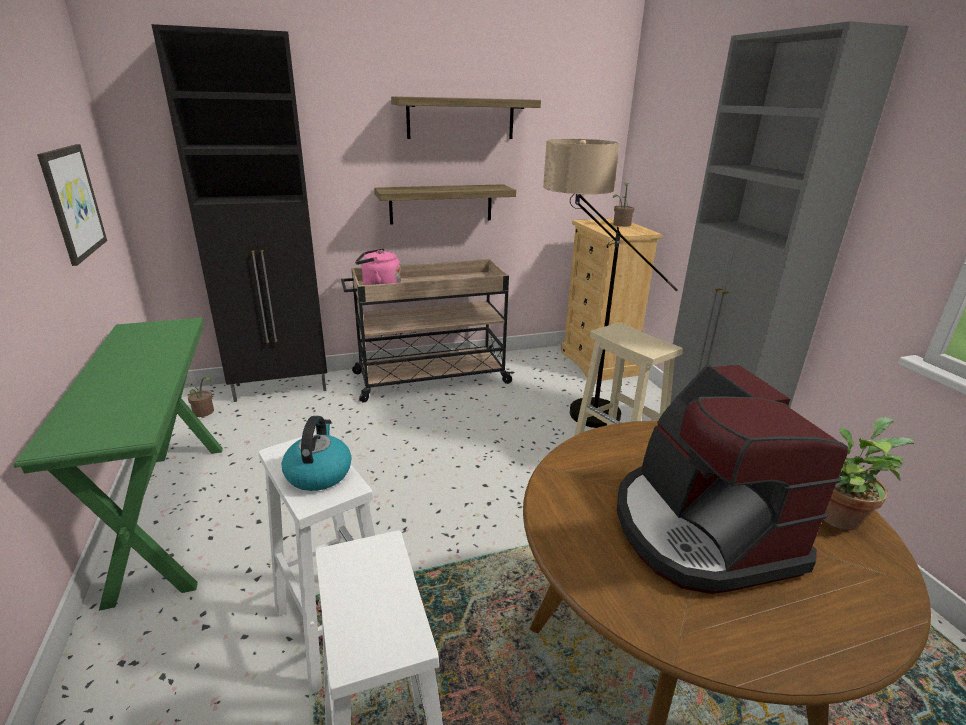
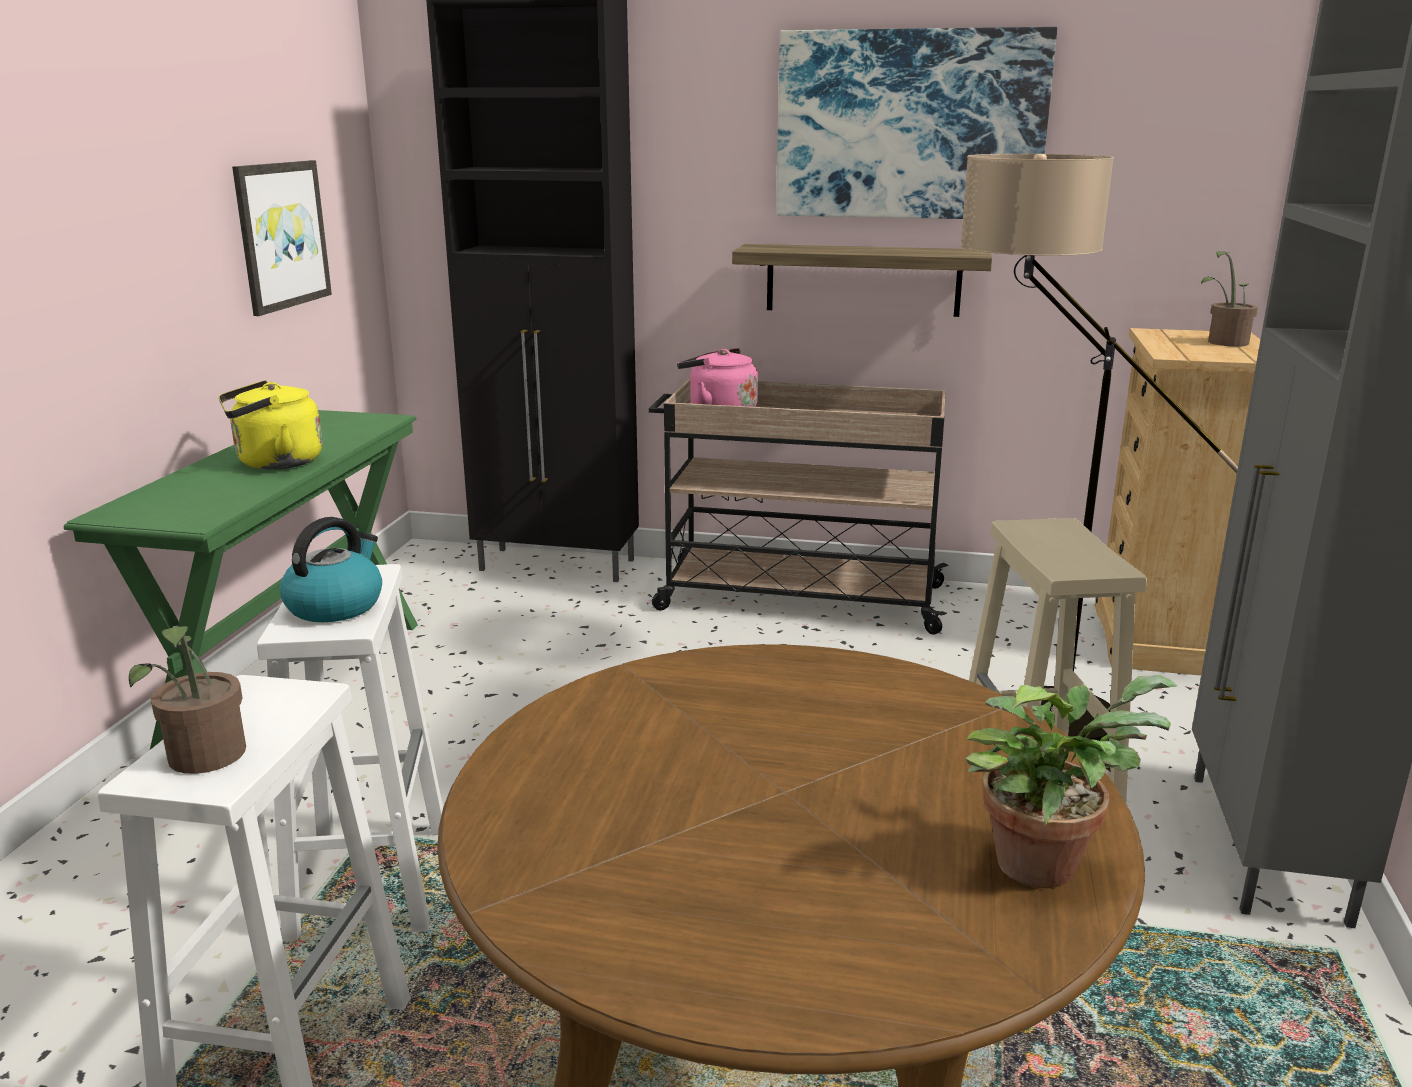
camera: 30 degrees right, 5 degrees down
(142, 372) = (274, 463): none -> yellow kettle
(204, 413) = (430, 577): potted plant -> potted plant (204, 760)
(461, 118) = (910, 125): shelf -> picture
(700, 530) = (746, 801): coffee machine -> none

